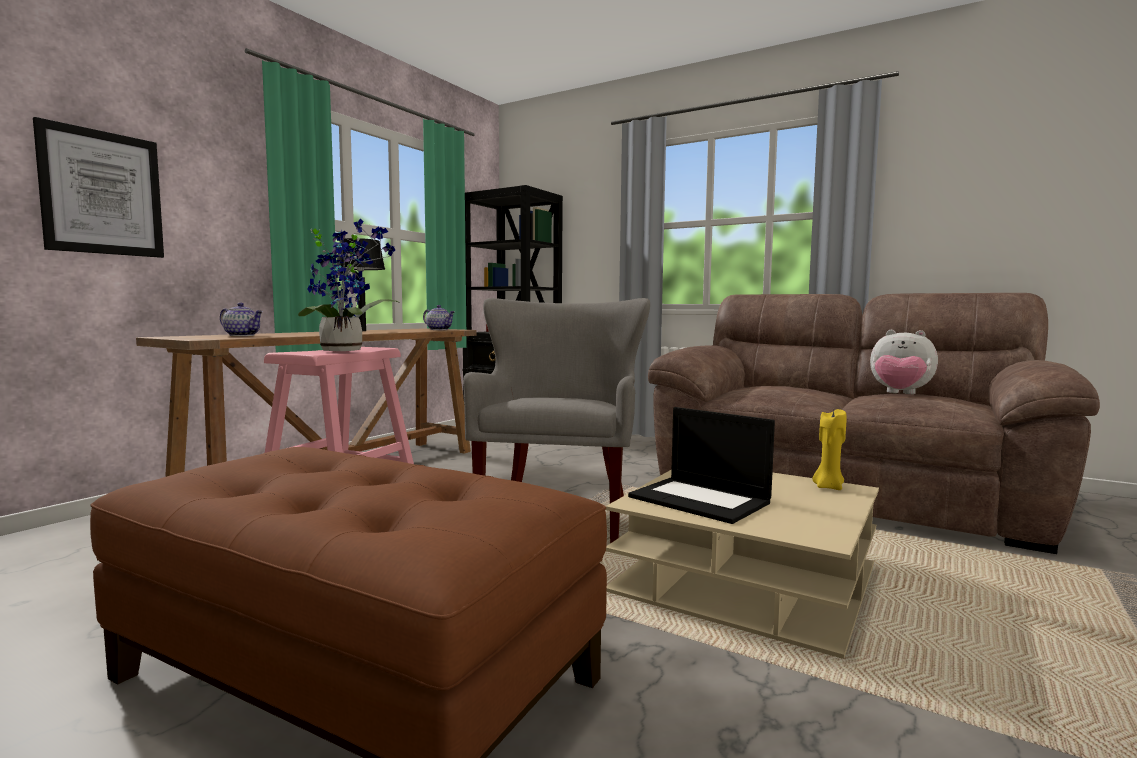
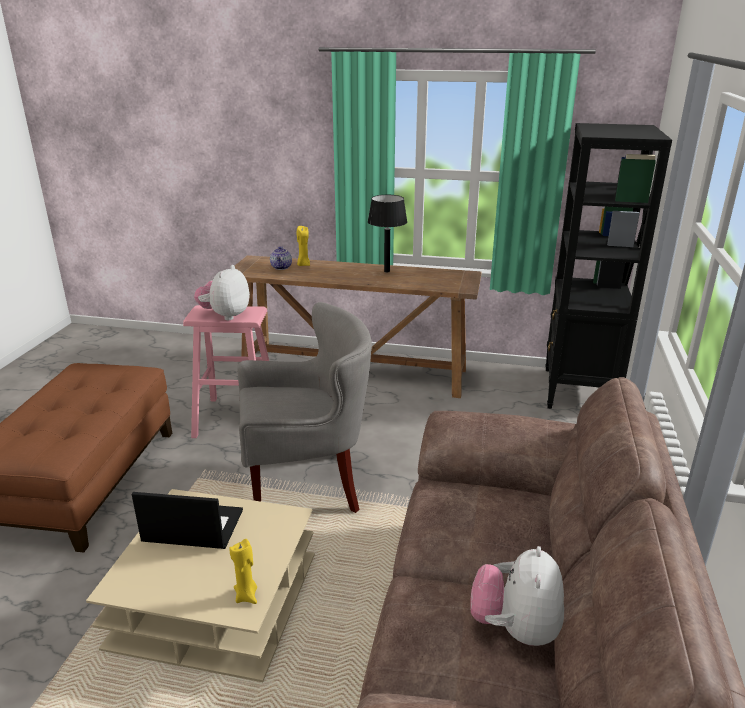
camera: 70 degrees right, 20 degrees up
(102, 193) = (245, 166): picture -> none
(259, 334) = (303, 265): none -> yellow candle
(346, 350) = (225, 315): potted plant -> plush toy
(439, 330) = (445, 285): teapot -> none
(701, 500) = (192, 527): laptop -> laptop turned 75 degrees clockwise

